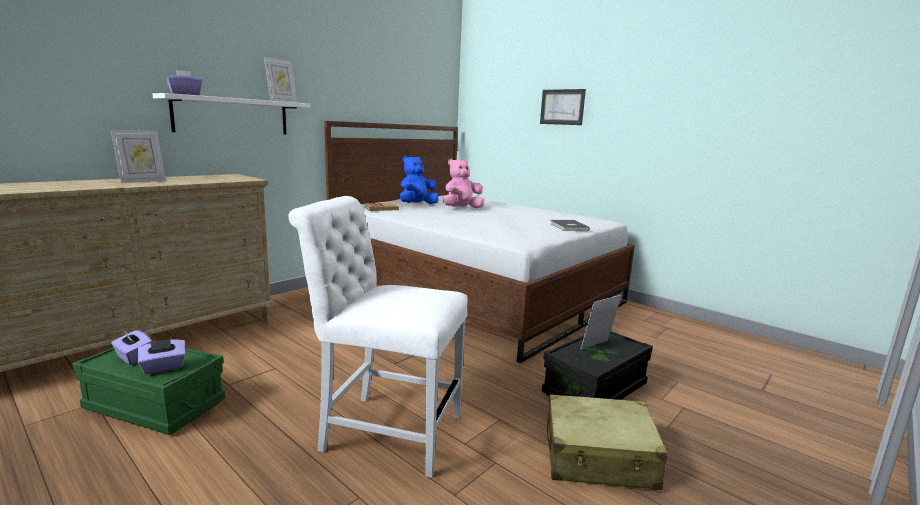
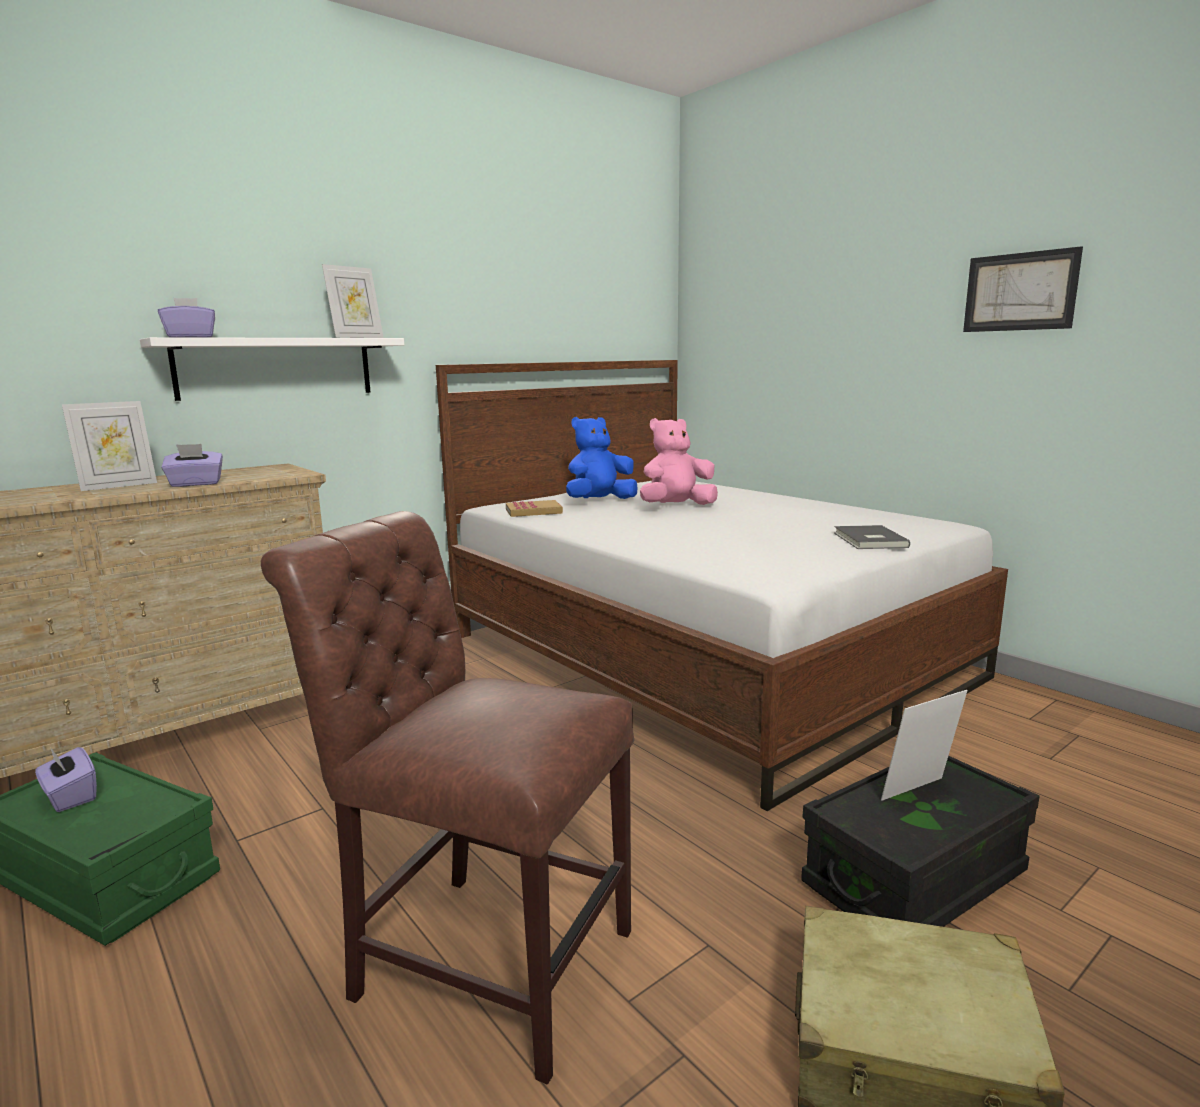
camera: 10 degrees right, 0 degrees up
(164, 367) = (107, 820): purple tissue box -> purple tissue box (196, 484)
(385, 430) = (482, 957): white chair -> brown chair
(562, 107) = (861, 313): picture -> picture (1020, 292)

